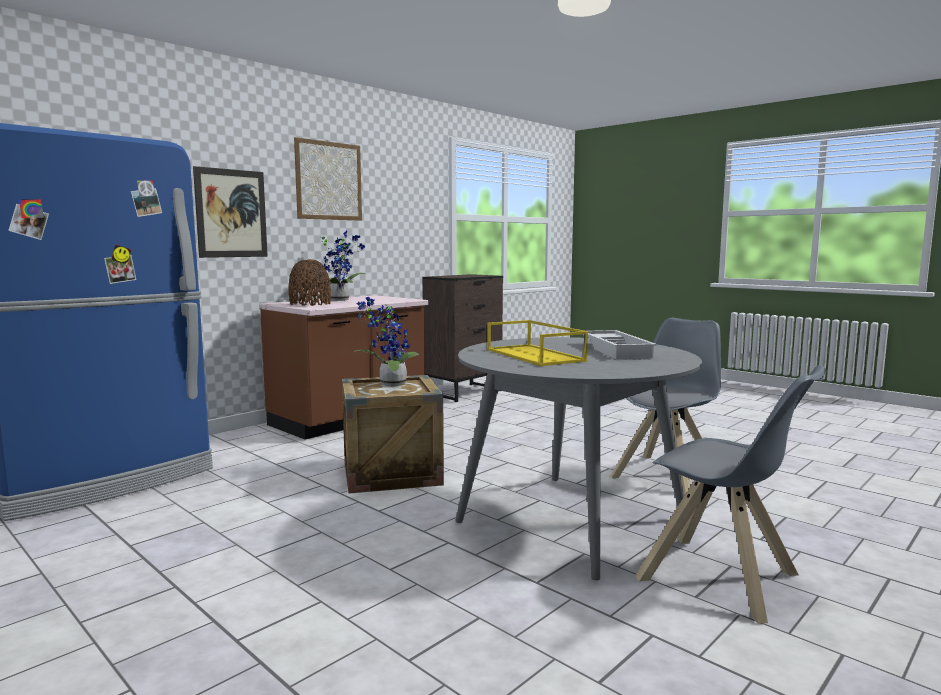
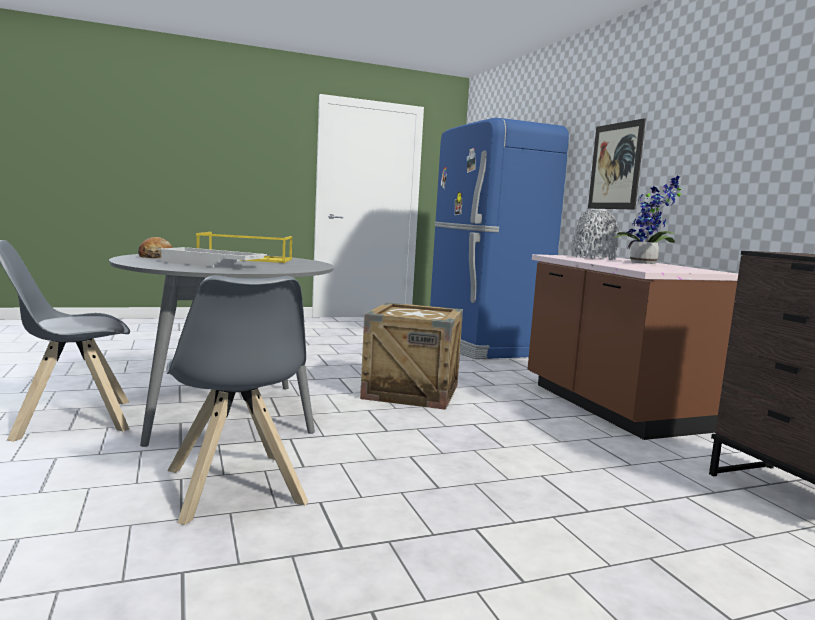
camera: 115 degrees right, 0 degrees up
(310, 304) = (593, 258): brown vase -> grey vase
(328, 180) = (714, 109): picture -> none
(389, 384) = (432, 315): potted plant -> none
(627, 367) = (155, 257): none -> bread

